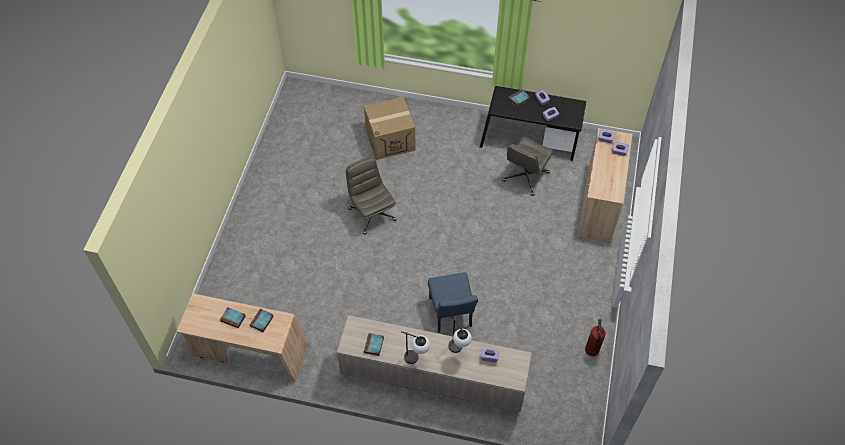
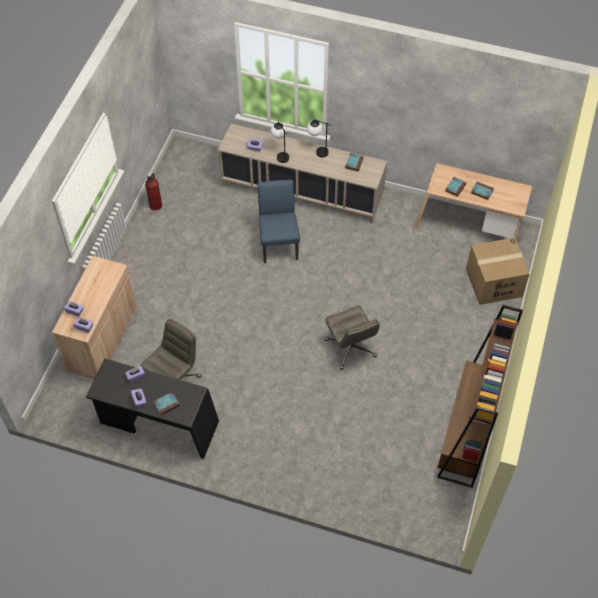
camera: 175 degrees left, 0 degrees up
(273, 153) = (466, 434): none -> brown bookcase
(390, 139) = (325, 441): cardboard box -> cardboard box (493, 282)

